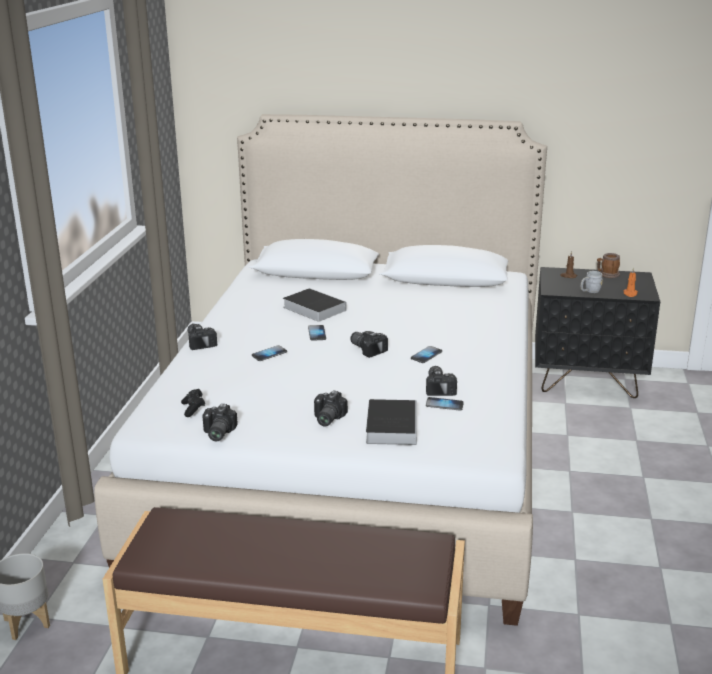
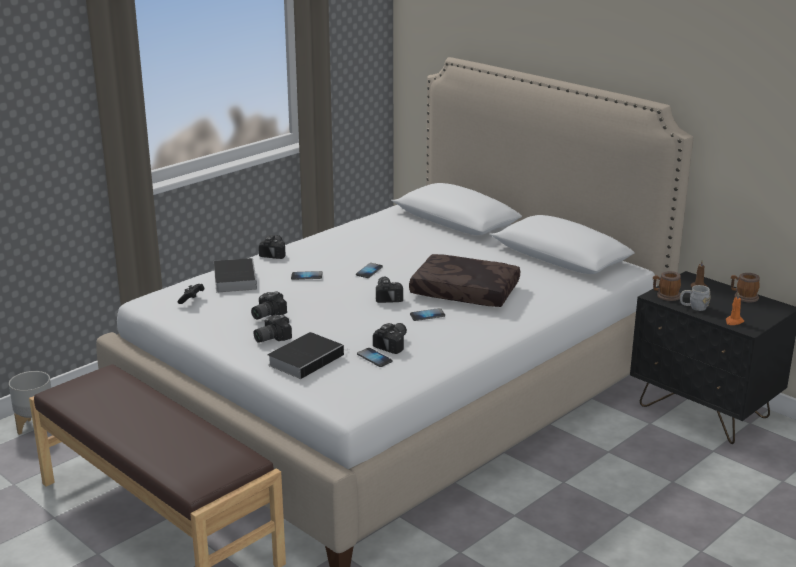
camera: 35 degrees right, 0 degrees up
(217, 433) = (182, 322): camera -> camera (266, 314)
(312, 308) = (400, 250): book -> book (234, 278)
(422, 328) = (463, 292): none -> brown pillow
(558, 288) = (665, 296): none -> mug

